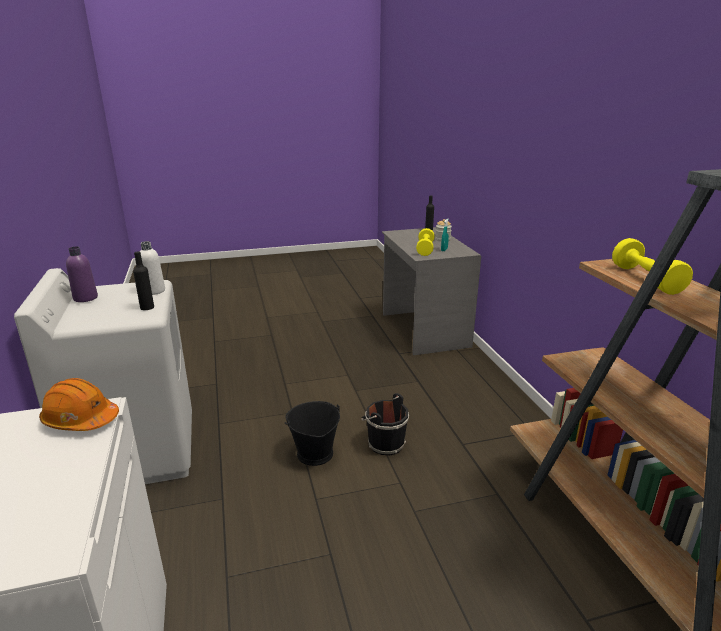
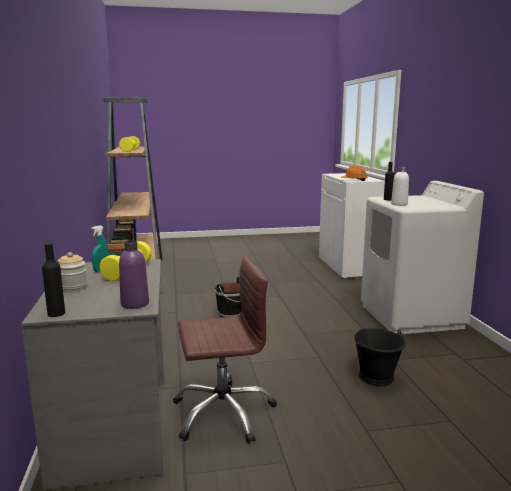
camera: 175 degrees left, 10 degrees down
(85, 298) = (438, 201): purple bottle -> purple bottle (135, 304)
(314, 453) = (282, 311): black bucket -> black bucket (376, 377)
(361, 339) = (223, 412): none -> brown office chair

